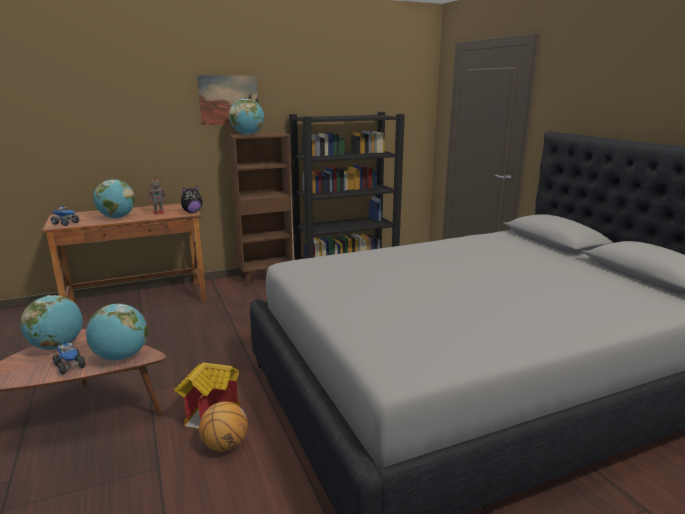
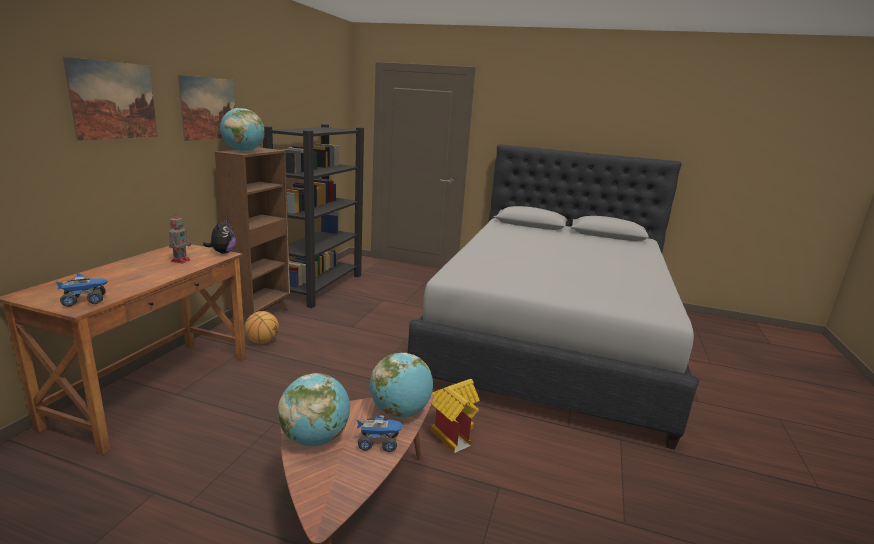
camera: 50 degrees left, 0 degrees up
(117, 217) = (141, 277): globe -> none
(139, 96) = (114, 100): none -> picture
(225, 445) = (505, 445): basketball -> basketball (262, 342)

